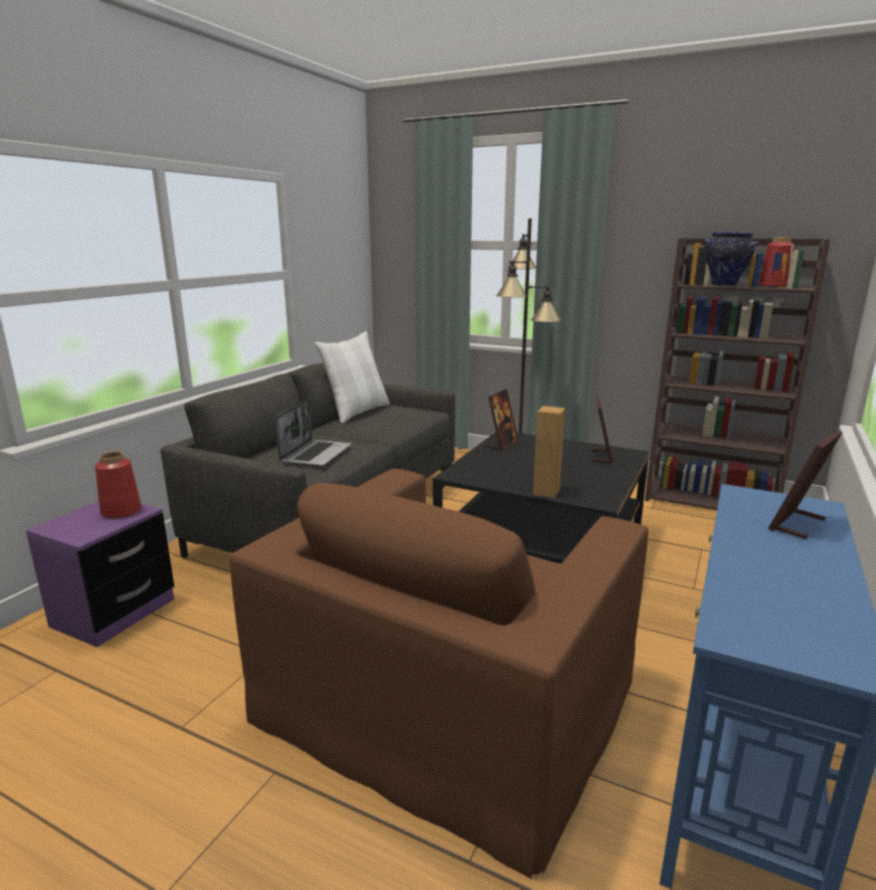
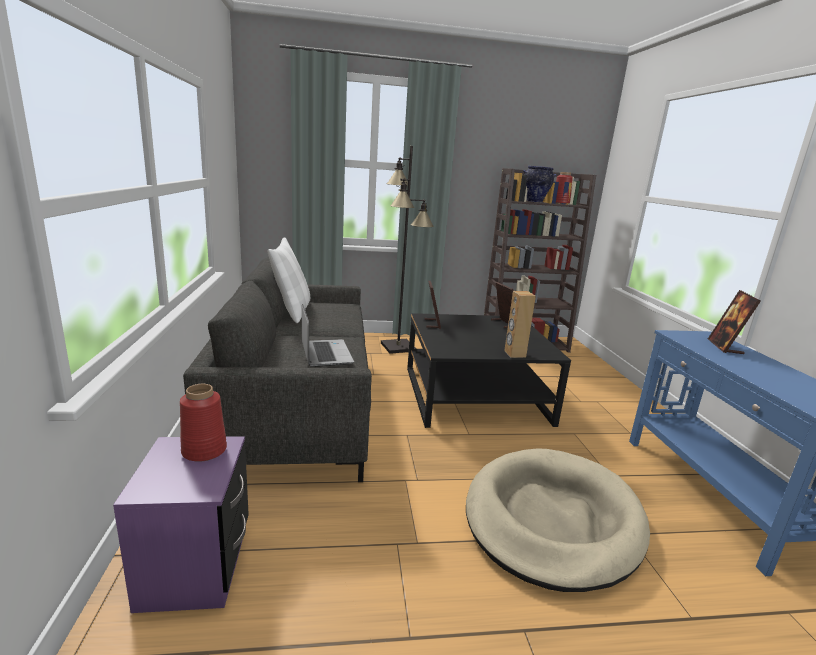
camera: 35 degrees left, 0 degrees up
(447, 697) = (552, 520): brown armchair -> beige dog bed

